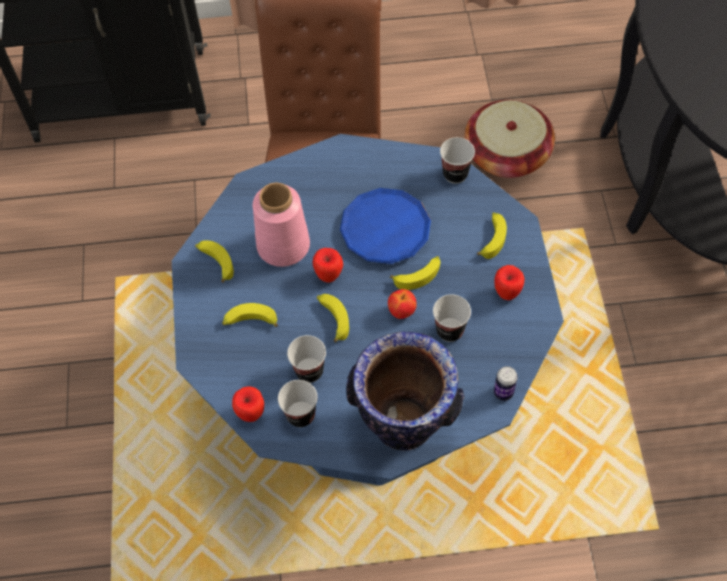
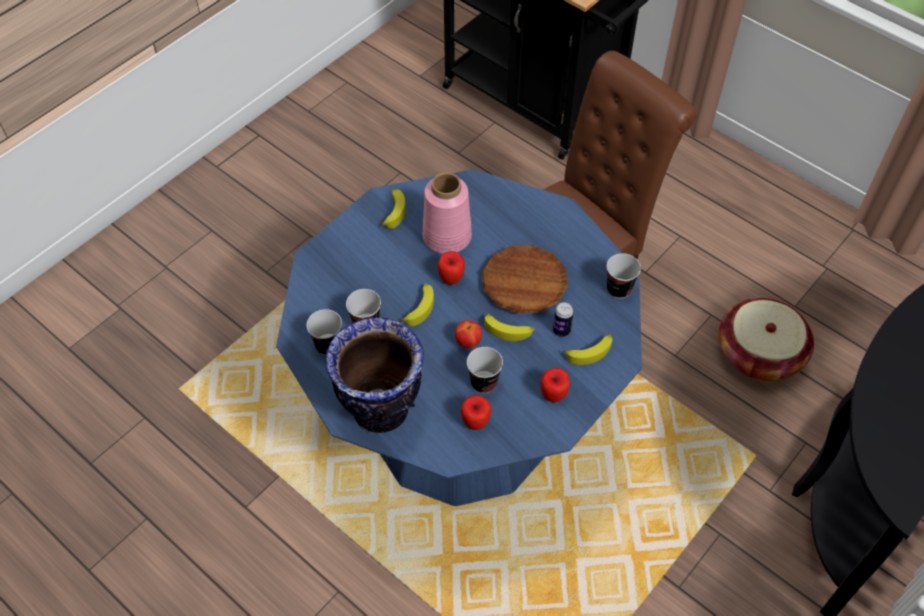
camera: 45 degrees right, 5 degrees down
(250, 321) = (369, 264): banana -> none
(251, 413) = (302, 317): apple -> apple (475, 423)
(385, 229) = (524, 283): blue plate -> brown plate
(503, 392) = (468, 454): can -> can (561, 330)

